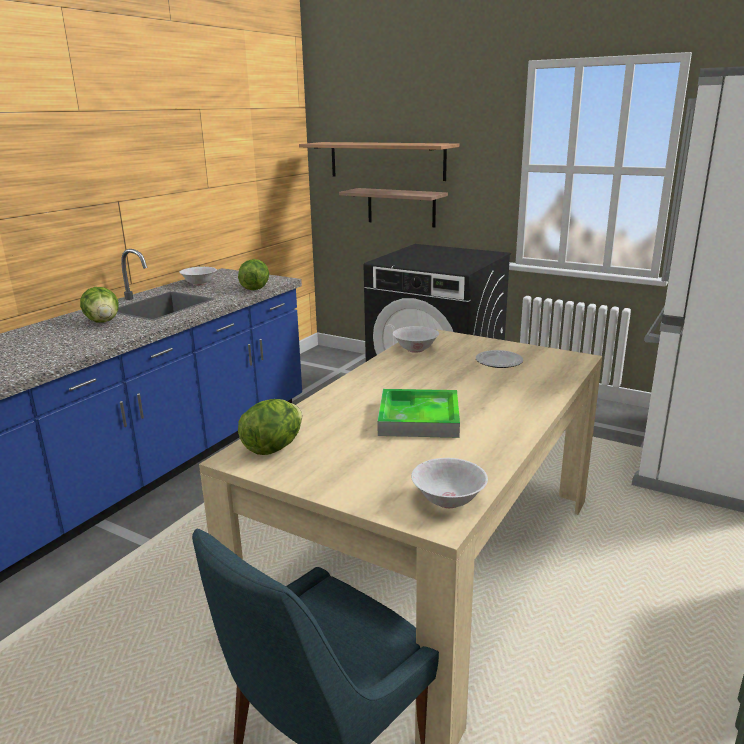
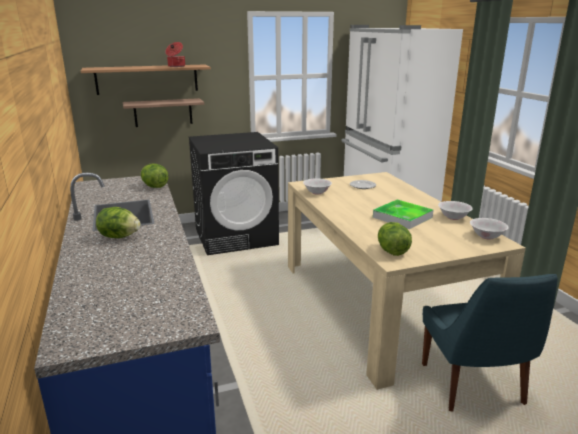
camera: 50 degrees left, 0 degrees up
(199, 283) = (99, 195): white bowl -> white bowl (453, 217)
(406, 144) = (176, 66): none -> cooking pot

